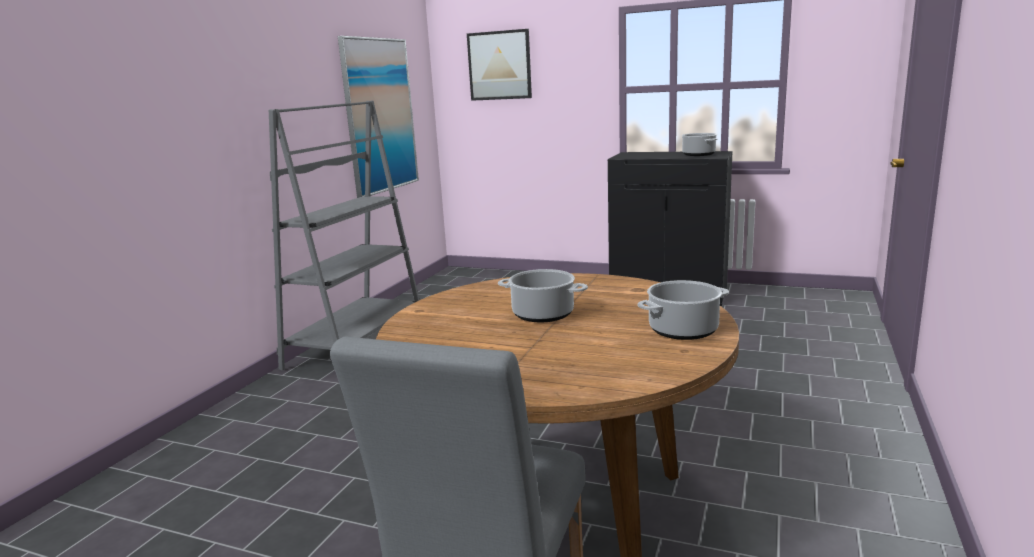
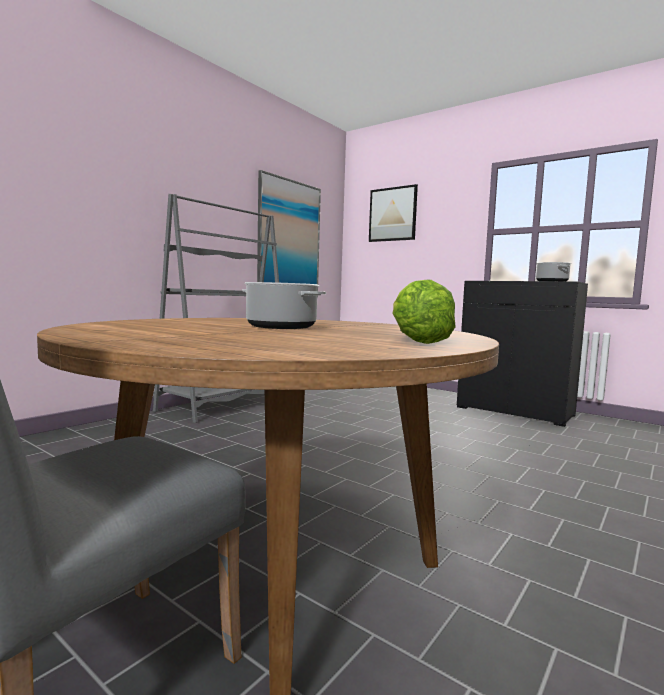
camera: 15 degrees right, 10 degrees down
(682, 330) = (417, 341): cooking pot -> lettuce

